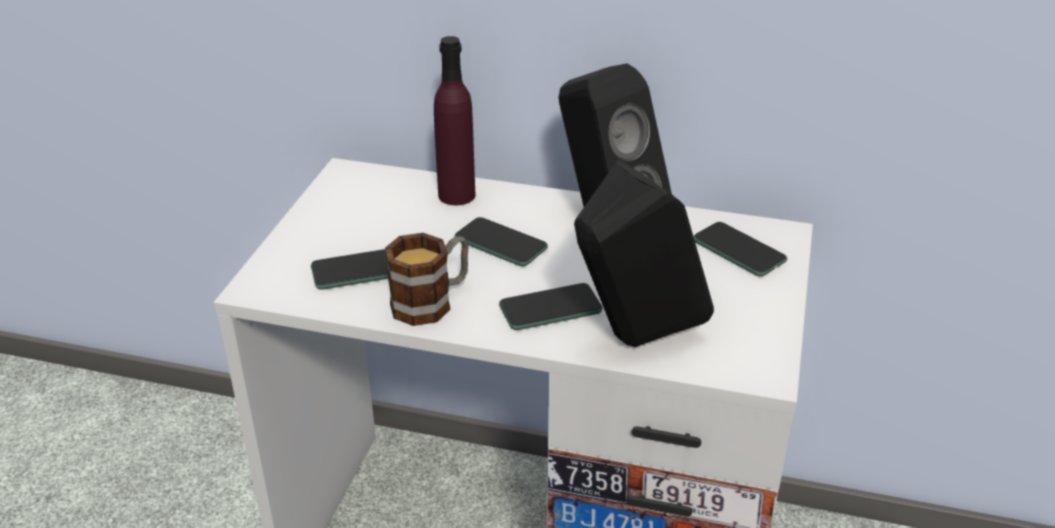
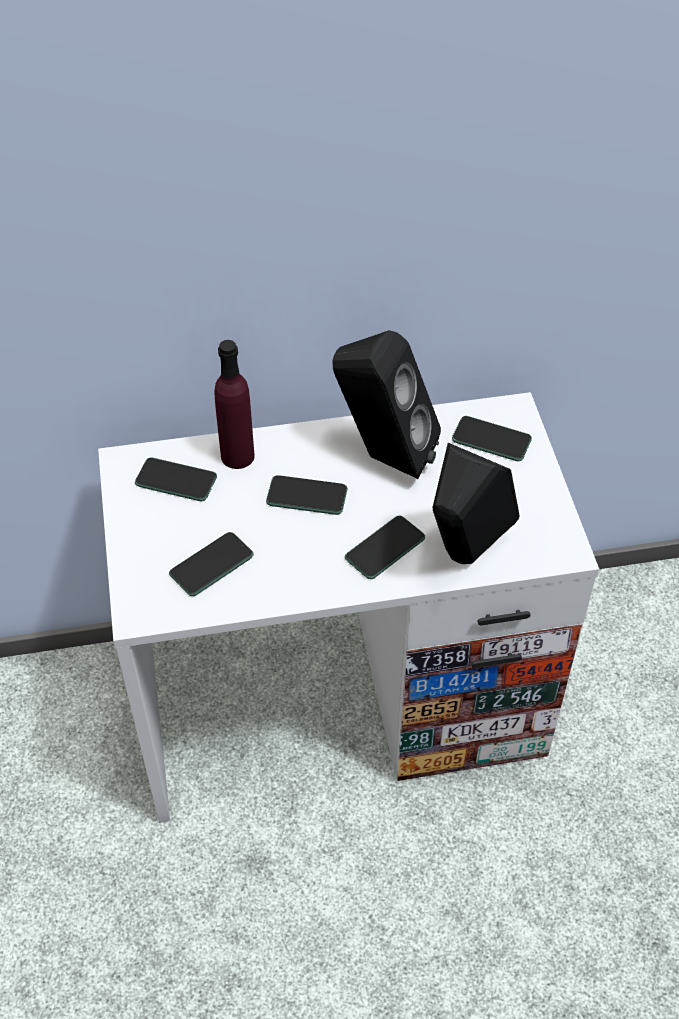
camera: 25 degrees left, 15 degrees up
(382, 198) = (176, 480): none -> phone
(431, 301) = (290, 575): mug -> none

